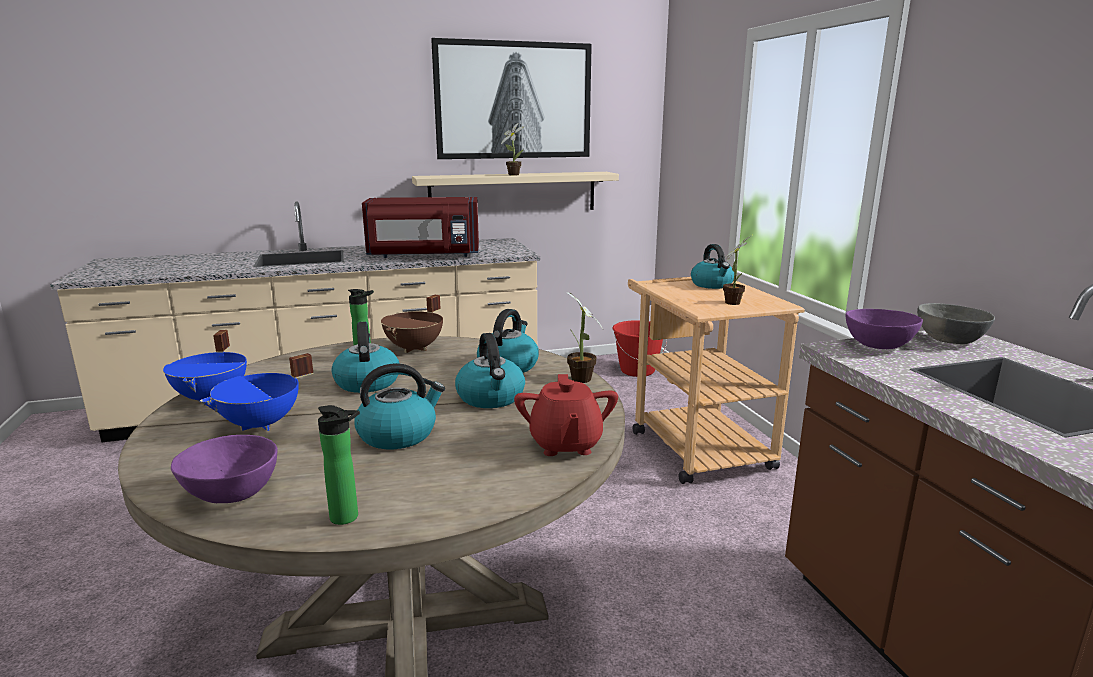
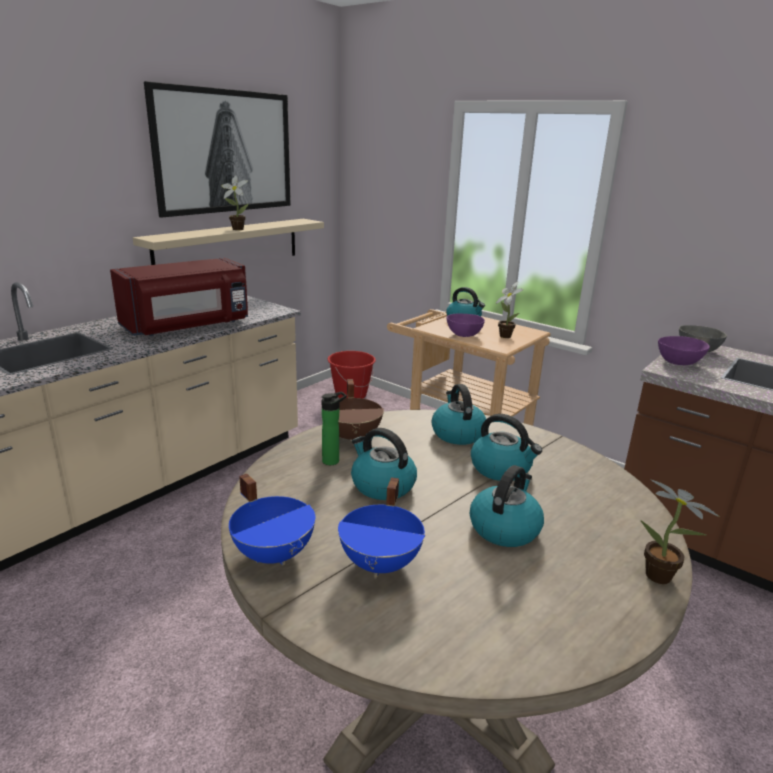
camera: 35 degrees left, 5 degrees up
(230, 493) = (496, 641): purple bowl -> purple bowl (463, 335)
(348, 518) = (613, 617): bottle -> none
(565, 444) = (616, 493): red teapot -> none
(581, 380) = (528, 433): potted plant -> potted plant (662, 579)

